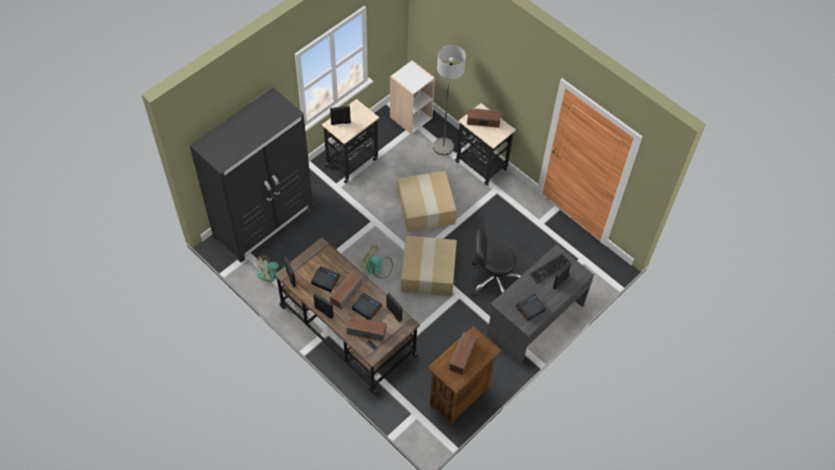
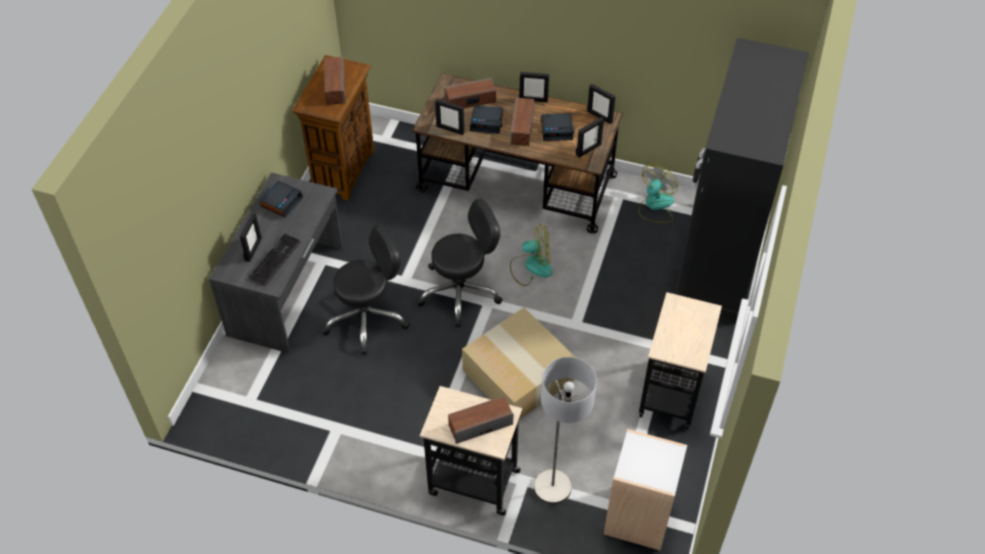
camera: 155 degrees right, 5 degrees down
(340, 123) = (696, 320): picture frame -> picture frame (588, 149)
(427, 271) = (463, 290): cardboard box -> black office chair

